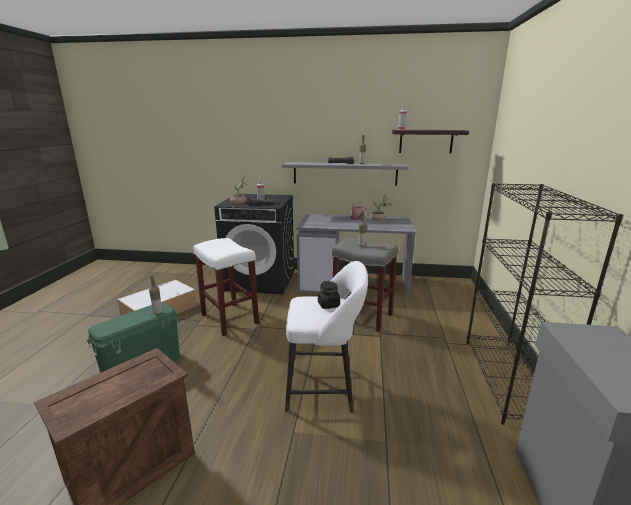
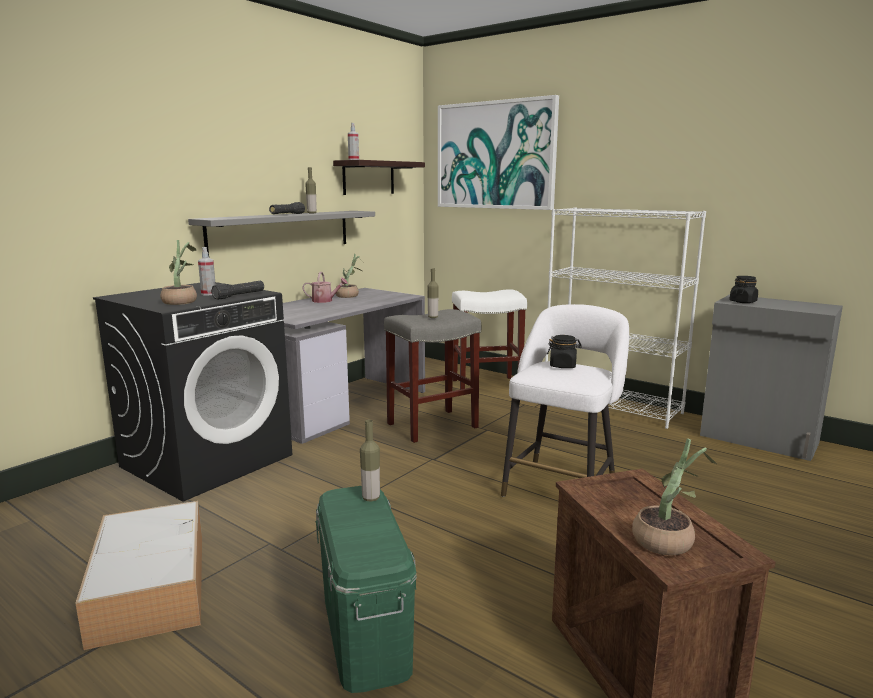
camera: 60 degrees left, 5 degrees down
(84, 396) = (668, 540): none -> potted plant
(229, 318) = (304, 514): white stool -> white stool (485, 385)
(506, 380) = (612, 406): black bookcase -> white bookcase
(520, 126) = (495, 155): none -> picture
(579, 337) = (743, 302): none -> black jar

